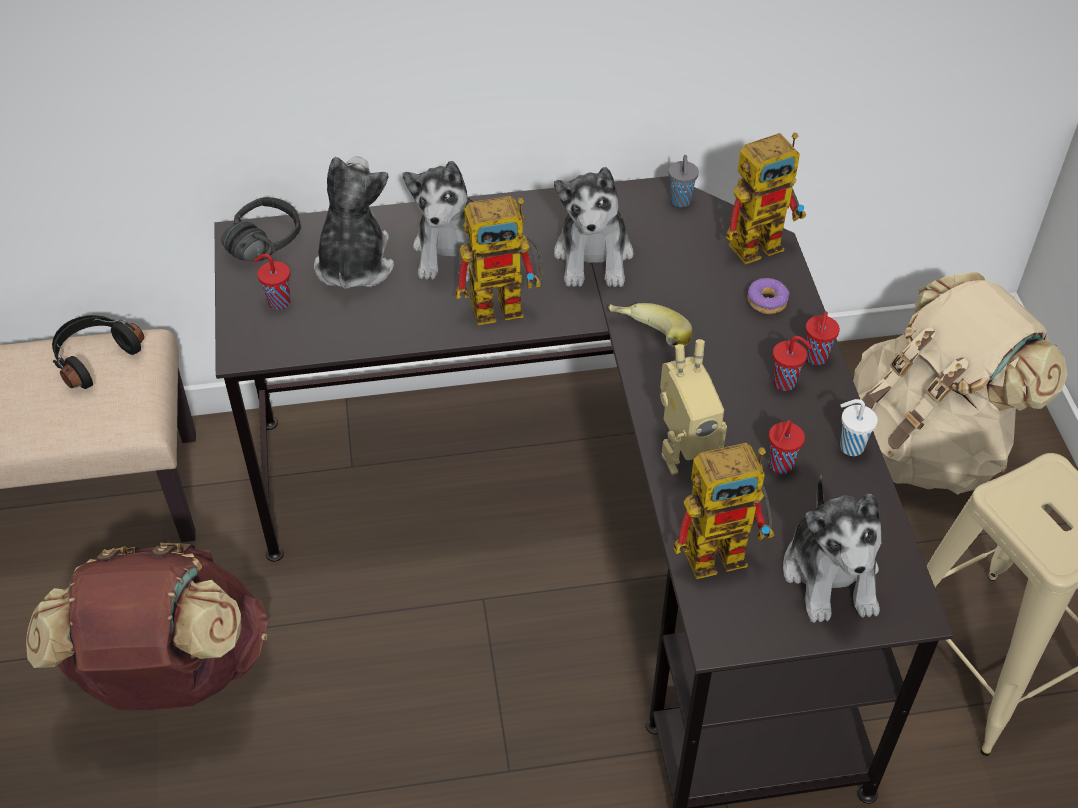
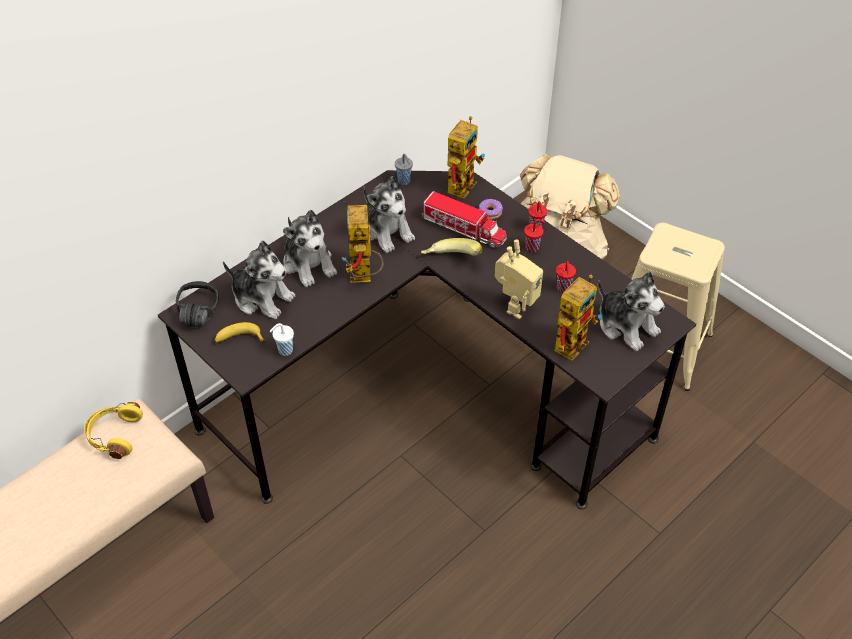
camera: 35 degrees left, 0 degrees up
(94, 357) = (114, 435): black headphones -> yellow headphones
(171, 673) = (264, 594): brown backpack -> none
(278, 302) = (239, 339): red cup -> banana
(354, 264) = (262, 297): plush toy -> plush toy turned 150 degrees clockwise
(507, 303) = (364, 277): toy robot -> toy robot turned 135 degrees clockwise
(707, 306) = (464, 228): none -> toy truck
(850, 447) = (586, 263): white cup -> white cup (284, 350)

